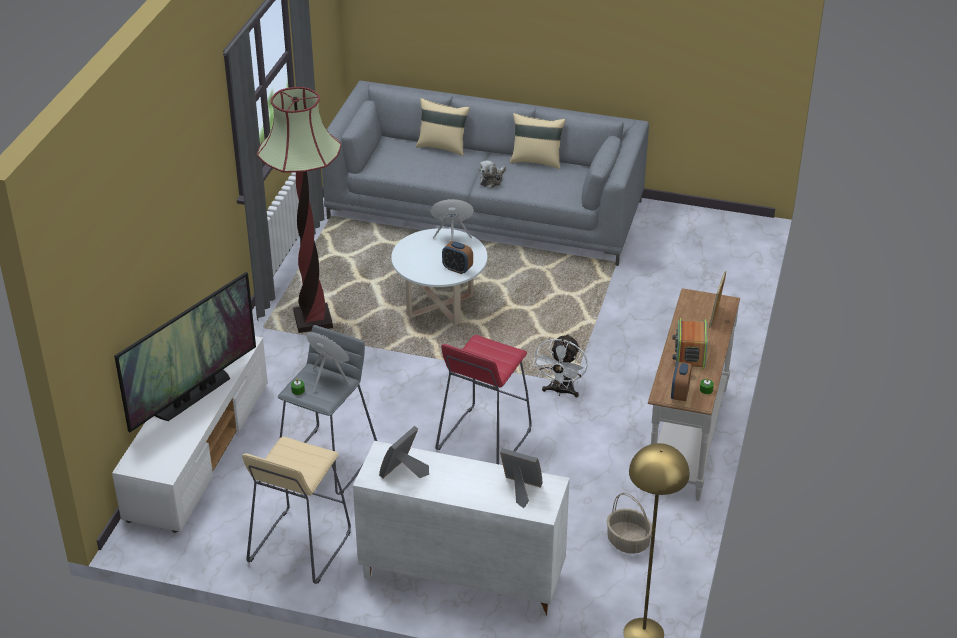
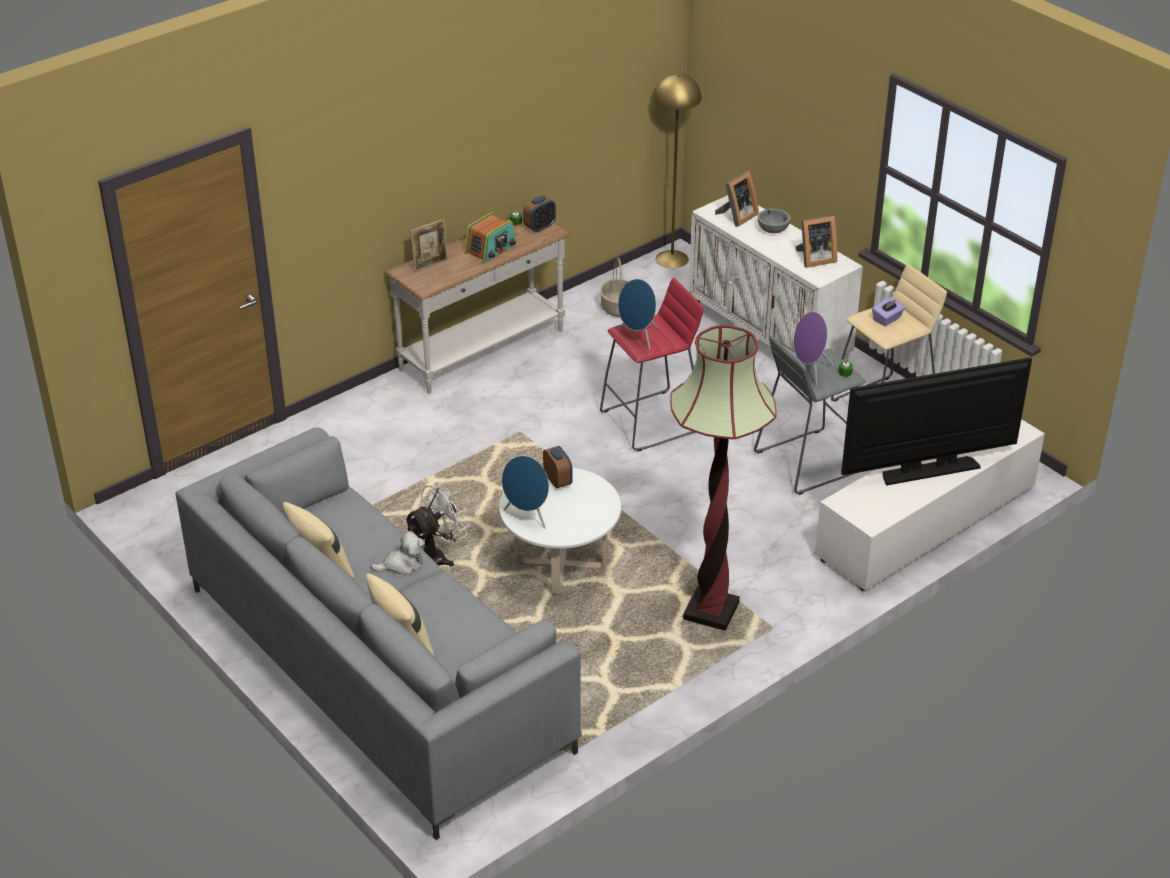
camera: 145 degrees left, 0 degrees up
(298, 462) = (887, 319): none -> purple tissue box
(471, 490) = (773, 230): none -> grey bowl
(491, 349) = (638, 337): none -> blue speaker
(520, 490) = (736, 217): picture frame -> picture frame turned 105 degrees counterclockwise
(560, 391) = (539, 430): white fan -> white fan (437, 556)

